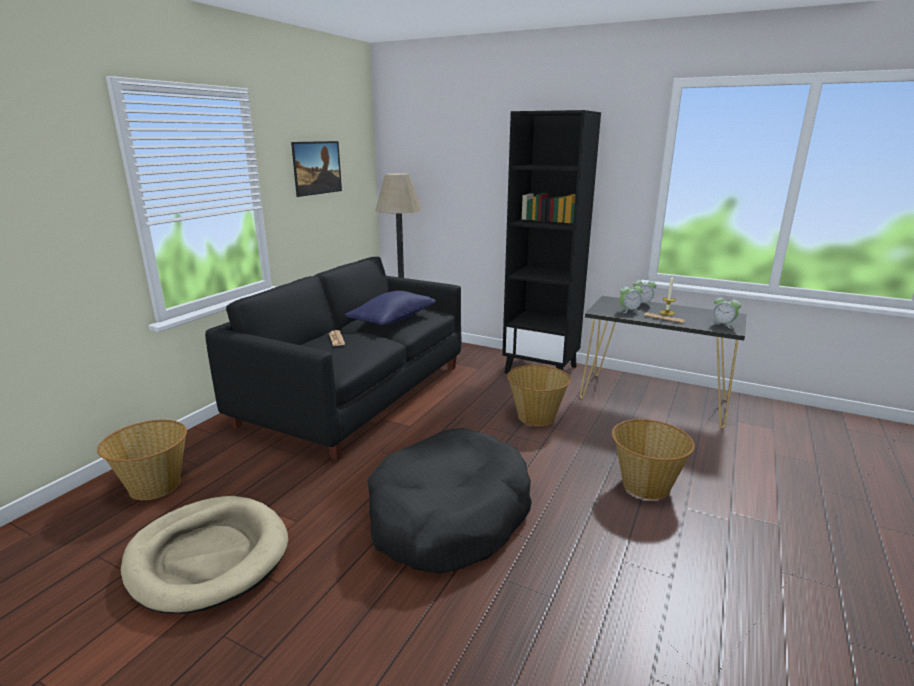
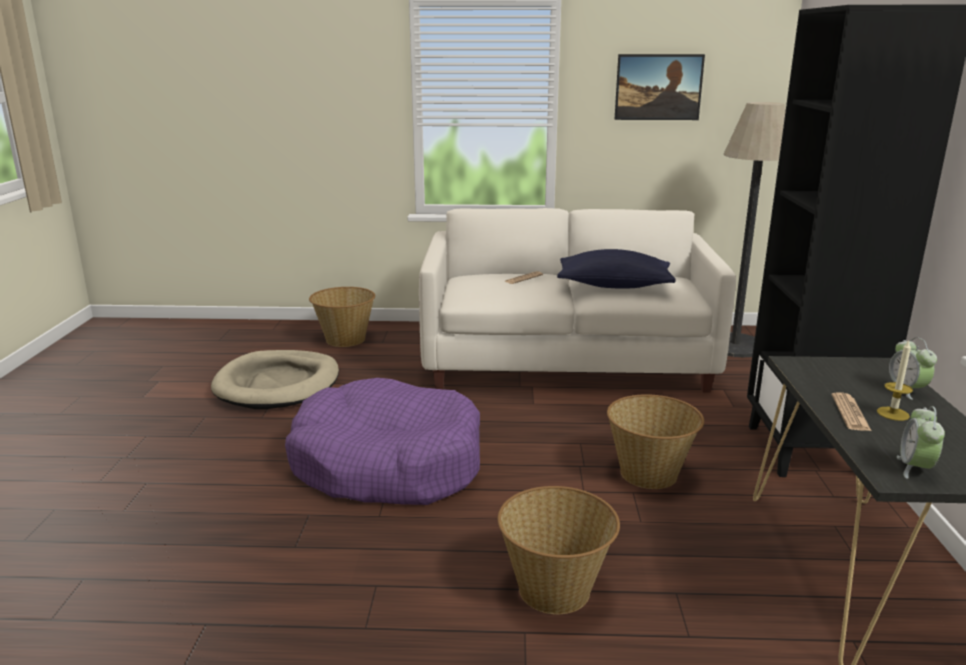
camera: 65 degrees right, 0 degrees up
(356, 394) = (567, 360): black sofa -> white sofa
(449, 516) = (387, 464): black dog bed -> purple dog bed
(629, 310) = (843, 383): alarm clock -> none

